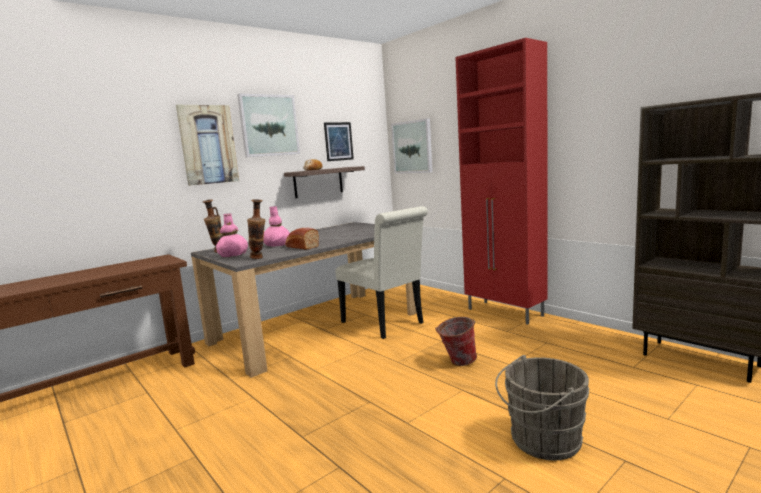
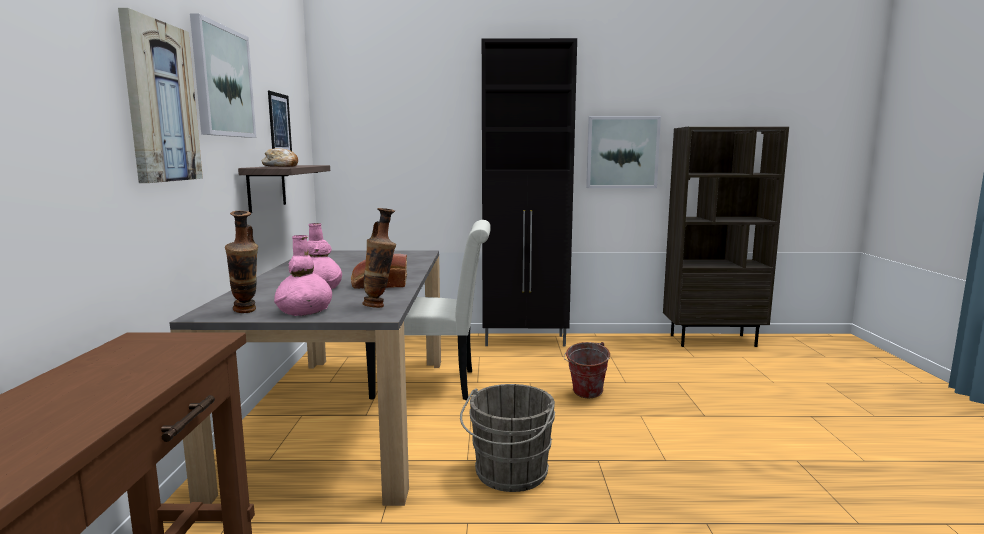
camera: 50 degrees left, 0 degrees up
(412, 147) = (363, 143): picture -> picture (622, 152)
(505, 313) = (526, 341): red cabinet -> black cabinet
(541, 440) = (758, 426): grey bucket -> grey bucket (509, 474)

